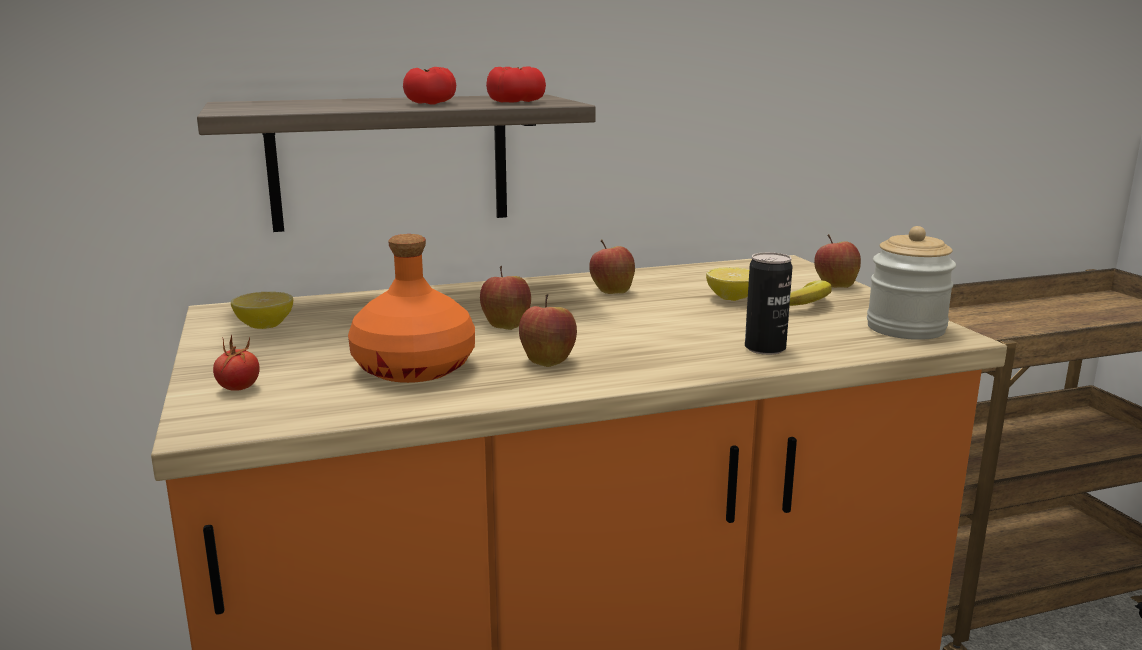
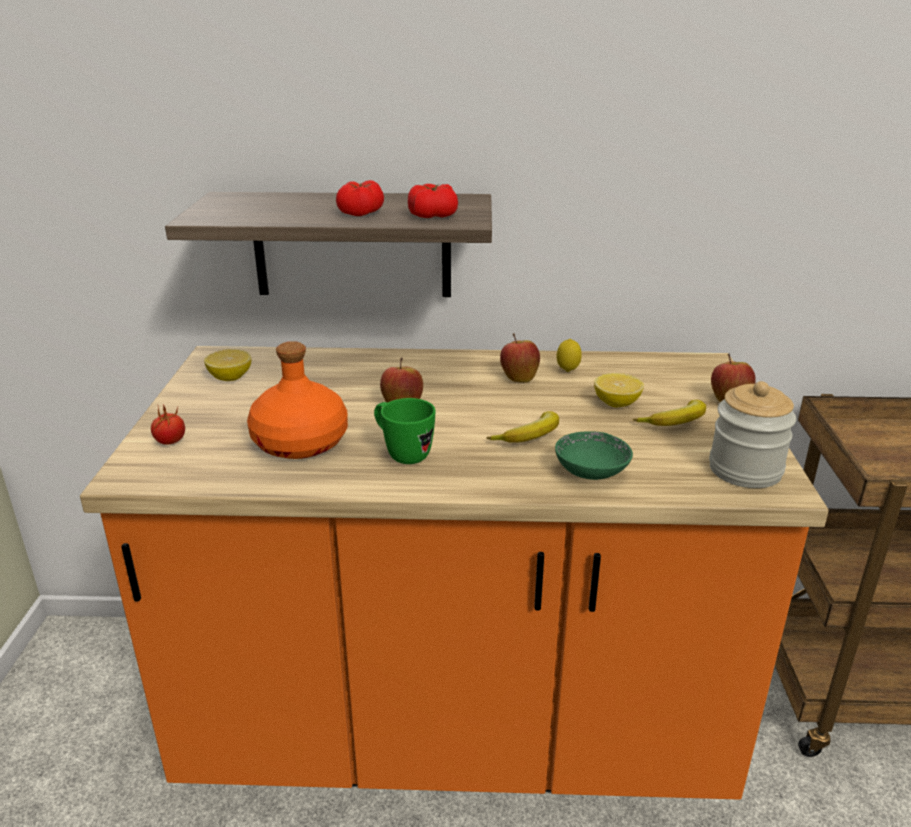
camera: 20 degrees right, 10 degrees up
(547, 361) = (402, 454): apple -> green mug
(656, 281) = (567, 371): none -> lemon
(673, 331) = (530, 437): none -> banana
(765, 348) = (591, 472): can -> green bowl

